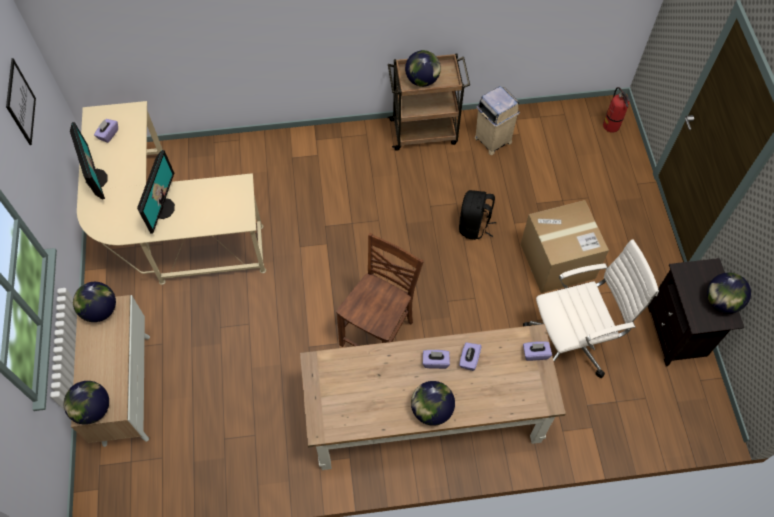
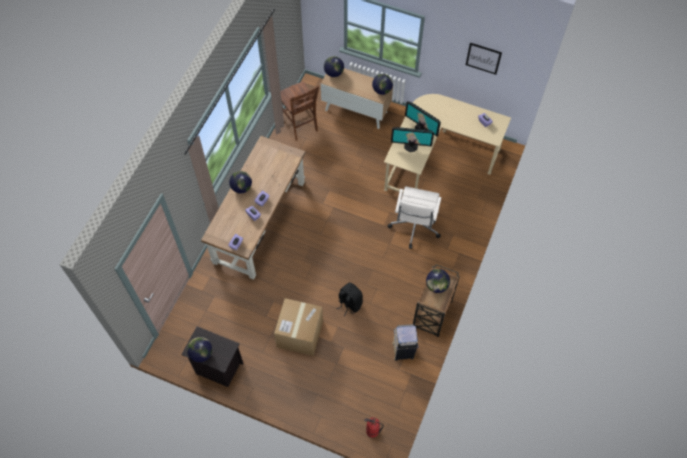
camera: 120 degrees right, 0 degrees up
(96, 179) = (457, 108): monitor -> monitor (411, 146)
(379, 333) = (315, 223): brown chair -> brown chair (299, 125)
(573, 340) = (250, 312): white office chair -> white office chair (414, 227)

